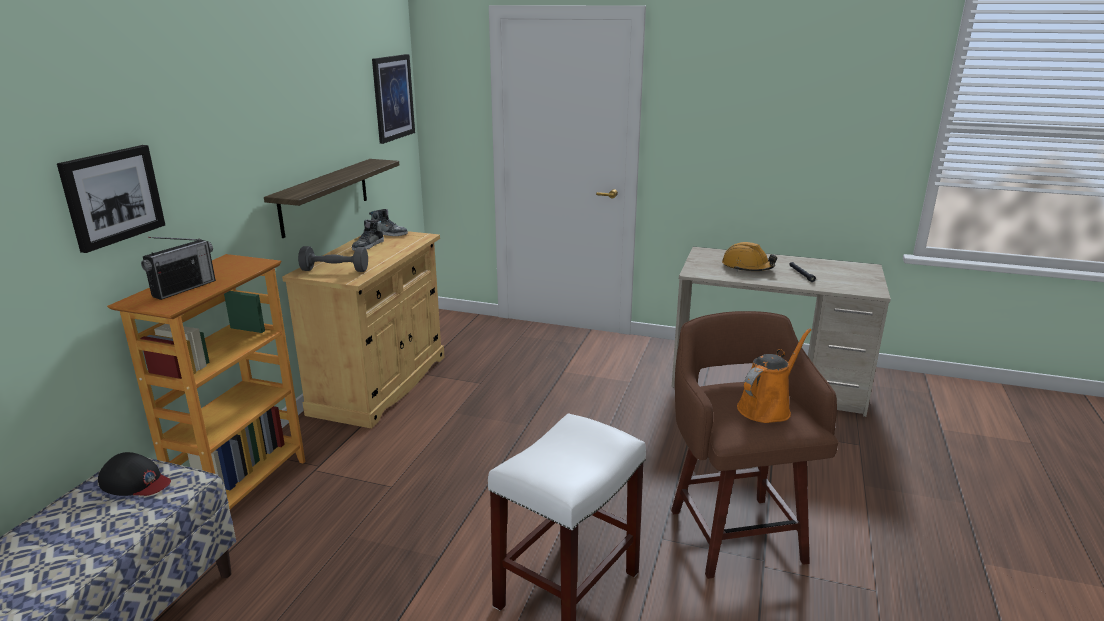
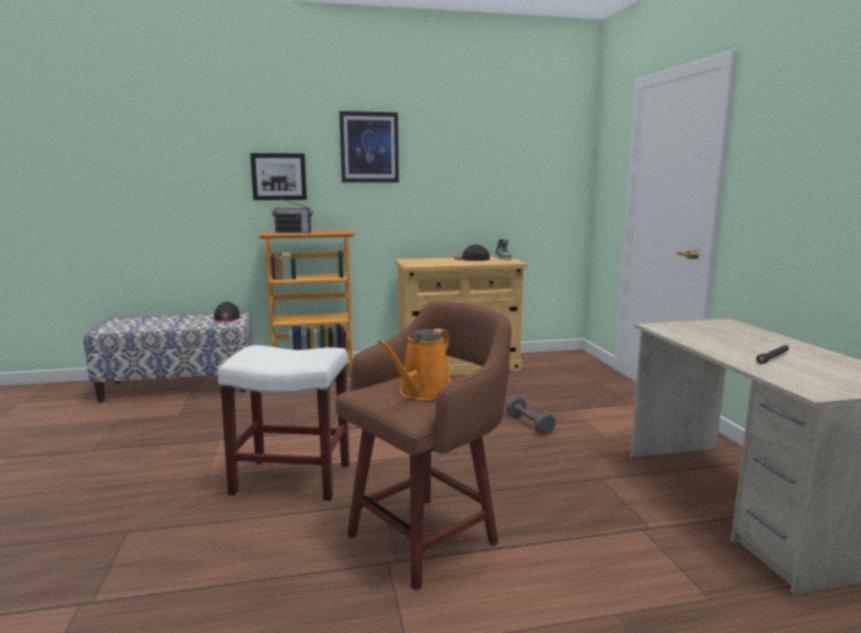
camera: 60 degrees right, 10 degrees down
(324, 196) = (455, 219): shelf -> none
(335, 270) = (420, 261): grey dumbbell -> grey dumbbell (529, 425)
(368, 246) = (472, 259): shoe -> black cap
(393, 98) = (558, 161): picture -> picture (369, 147)
(747, 267) = (727, 338): orange hard hat -> none
(767, 407) = (423, 392): orange watering can -> orange watering can turned 105 degrees clockwise

